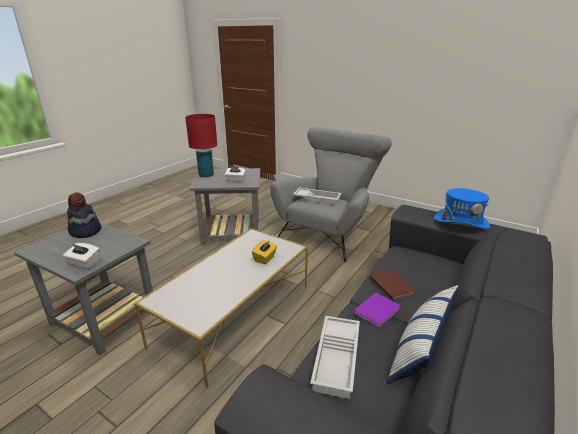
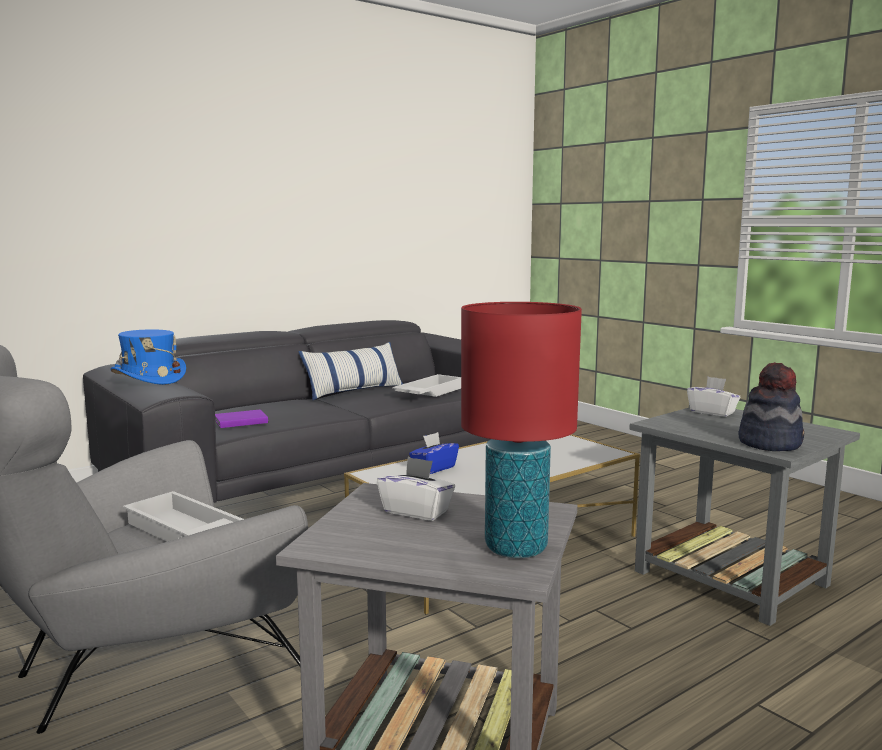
camera: 160 degrees left, 15 degrees down
(265, 258) = (433, 468): yellow tissue box -> blue tissue box
(378, 311) = (356, 403): purple book -> purple book (239, 421)
(391, 285) = (309, 411): brown book -> none

